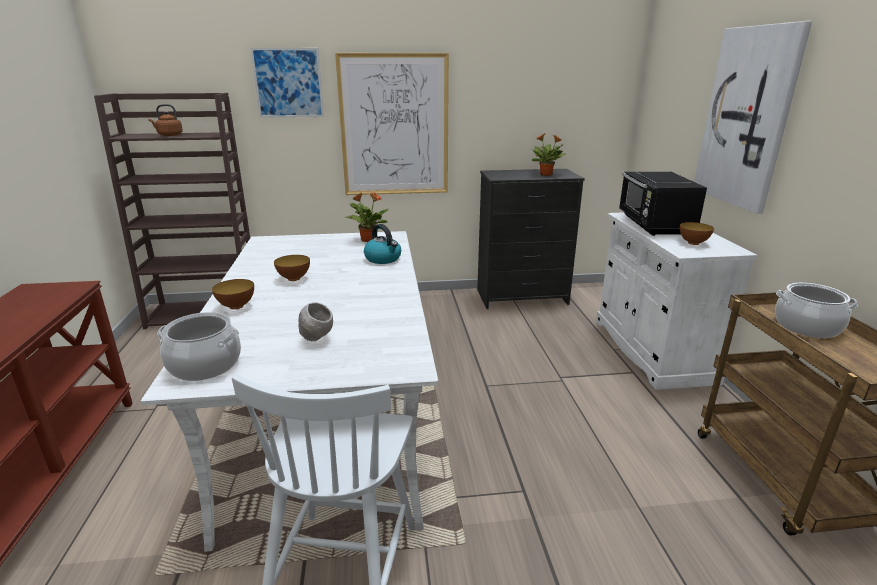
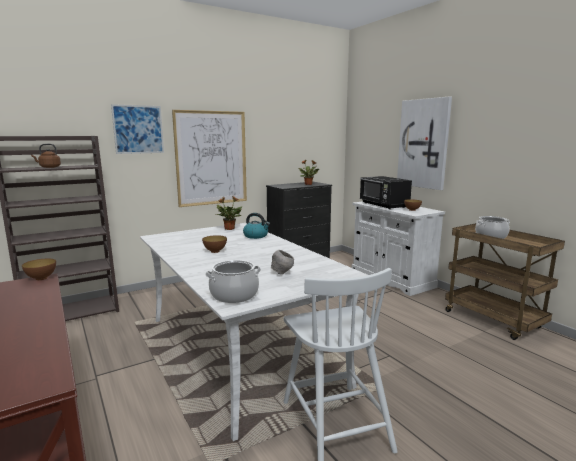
camera: 25 degrees left, 10 degrees down
(236, 306) = (201, 268): bowl -> bowl (41, 278)

